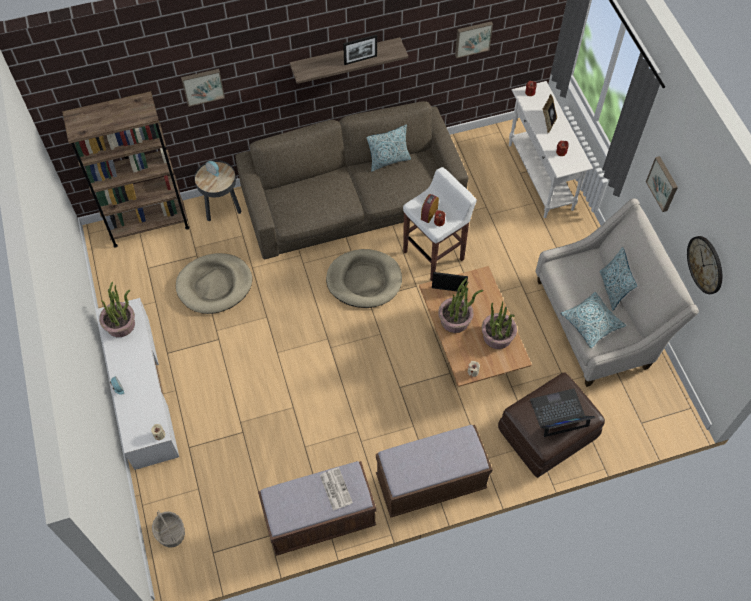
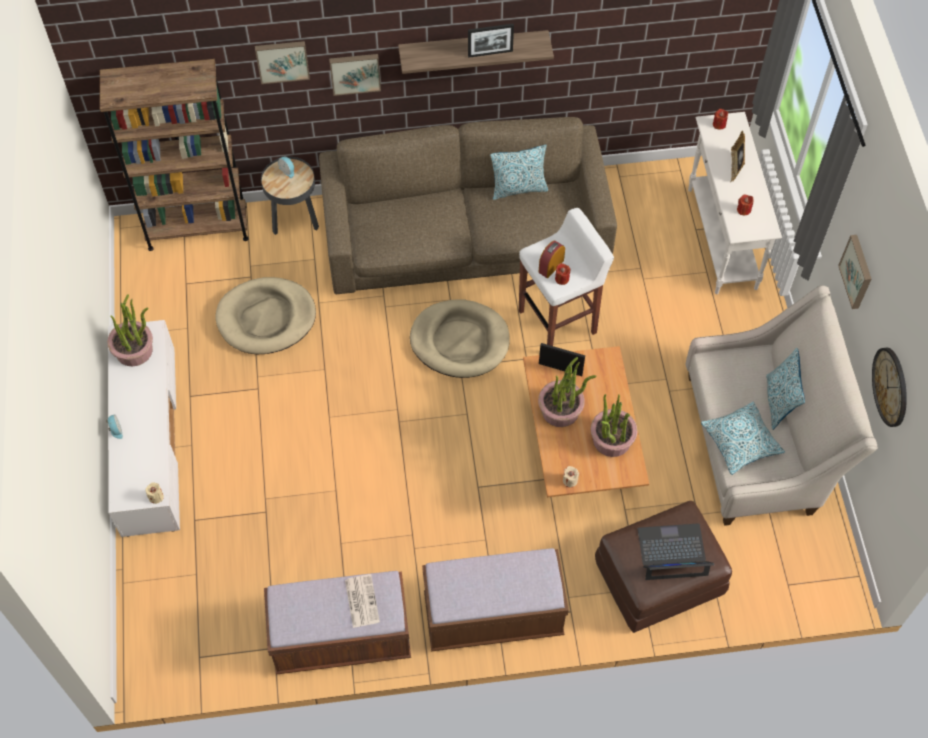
camera: 10 degrees right, 0 degrees up
(170, 533) = (151, 623): basket -> none
(473, 38) = (648, 43): picture -> picture (355, 72)

